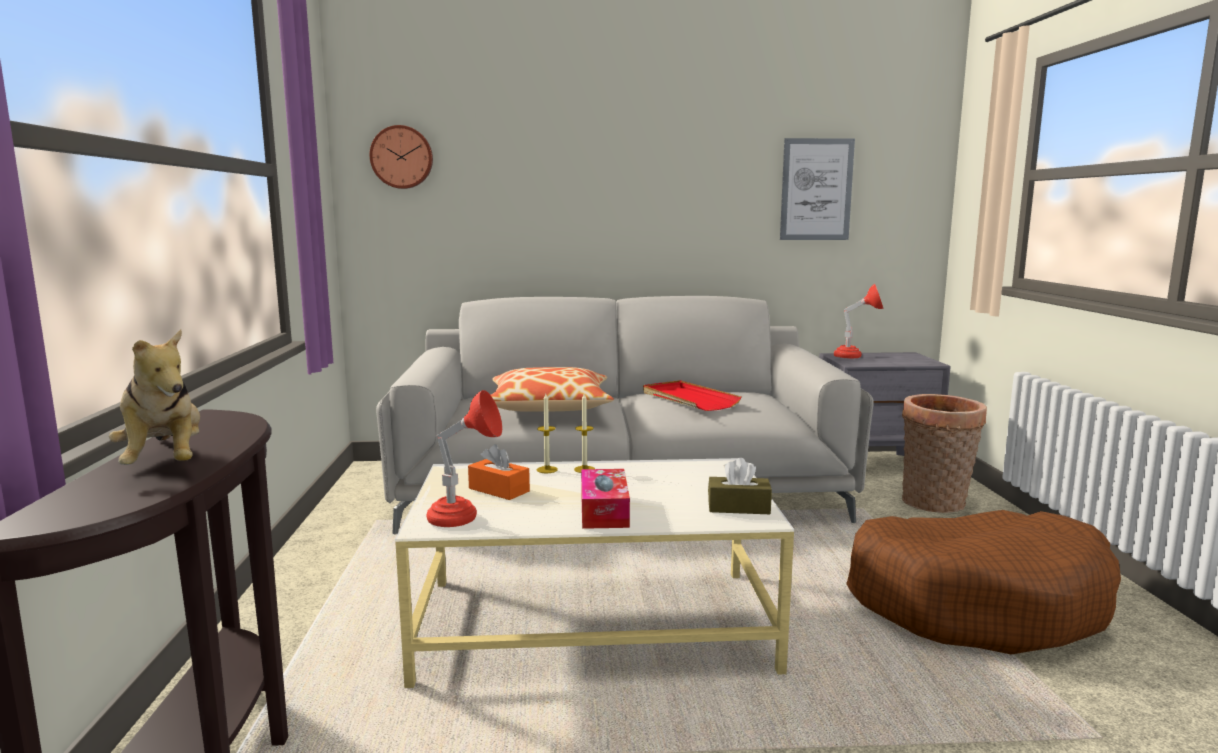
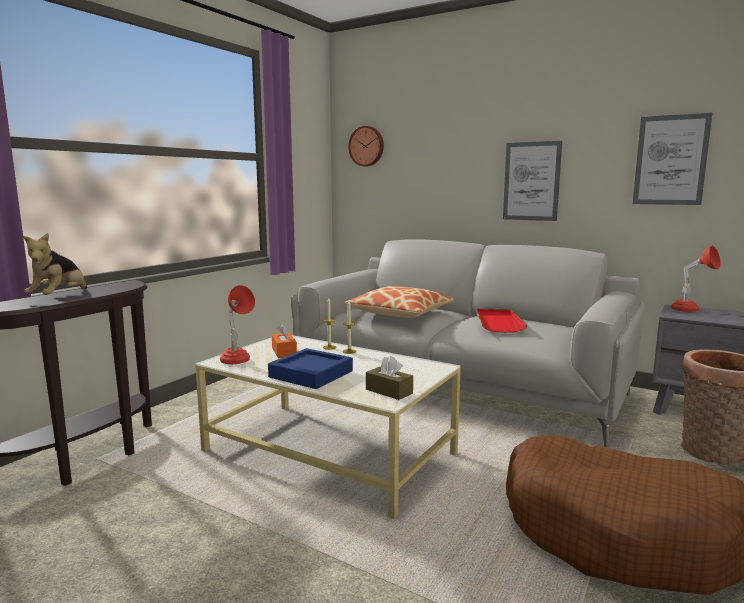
camera: 35 degrees right, 0 degrees up
(604, 511) = (311, 374): tissue box -> blue tray
(660, 213) = (531, 181): none -> picture

